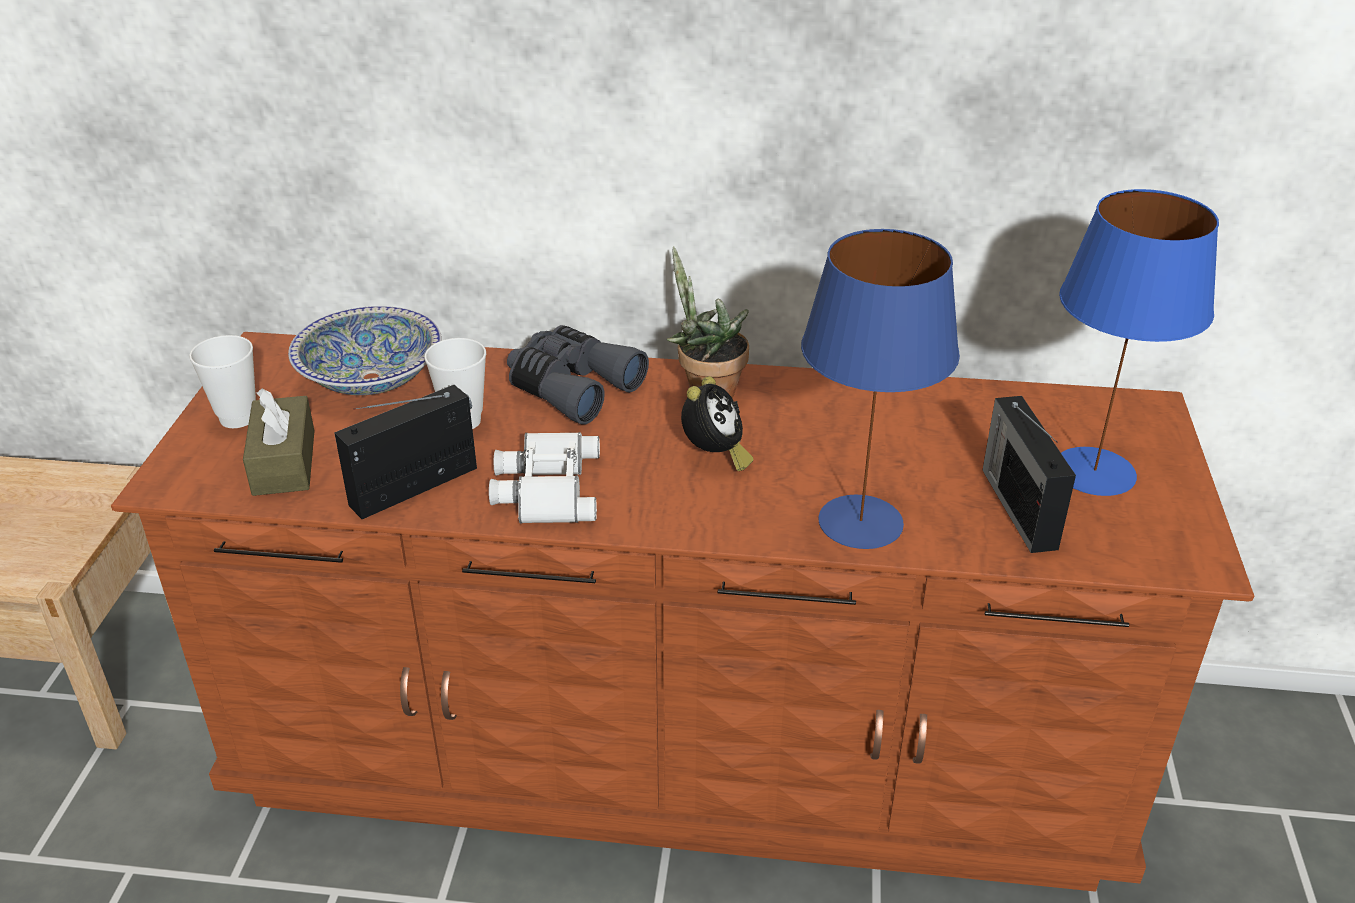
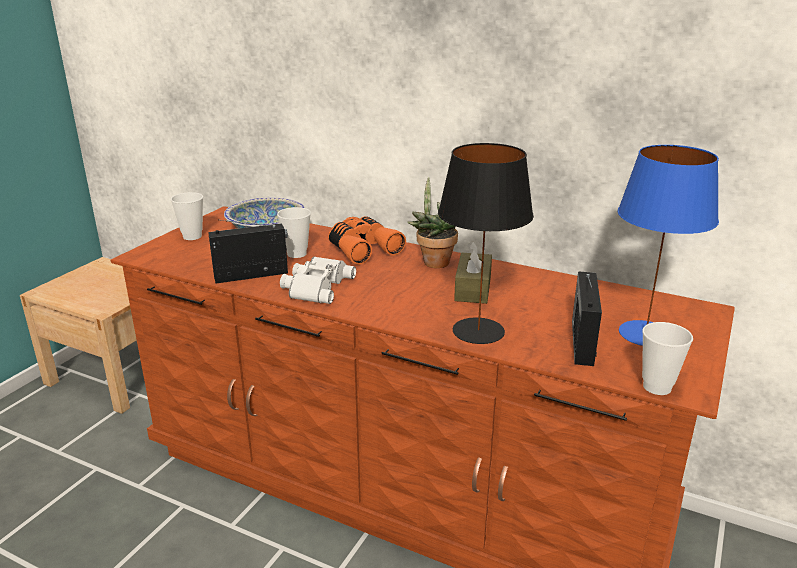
camera: 20 degrees right, 10 degrees down
(284, 462) = (198, 256): brown tissue box -> brown tissue box (473, 289)
(571, 387) = (362, 249): grey binoculars -> orange binoculars
(714, 456) = (416, 289): alarm clock -> none
(859, 523) = (477, 331): blue table lamp -> black table lamp
(1159, 567) = (657, 387): none -> cup

